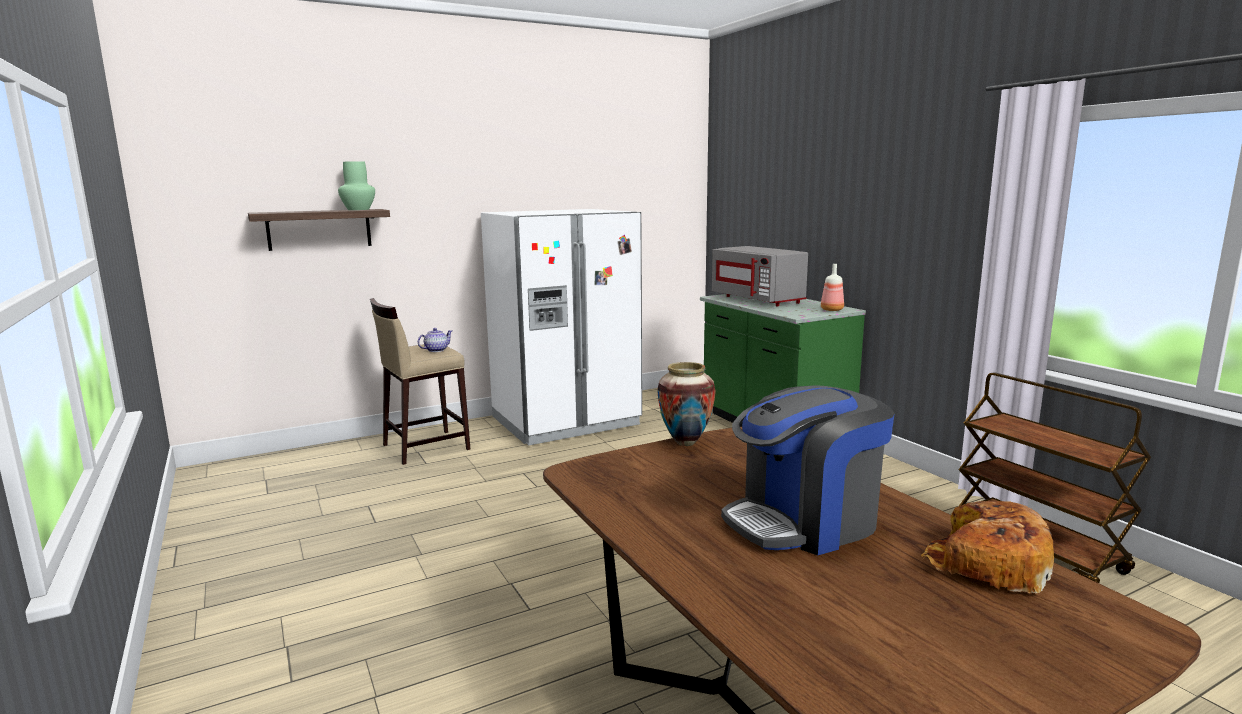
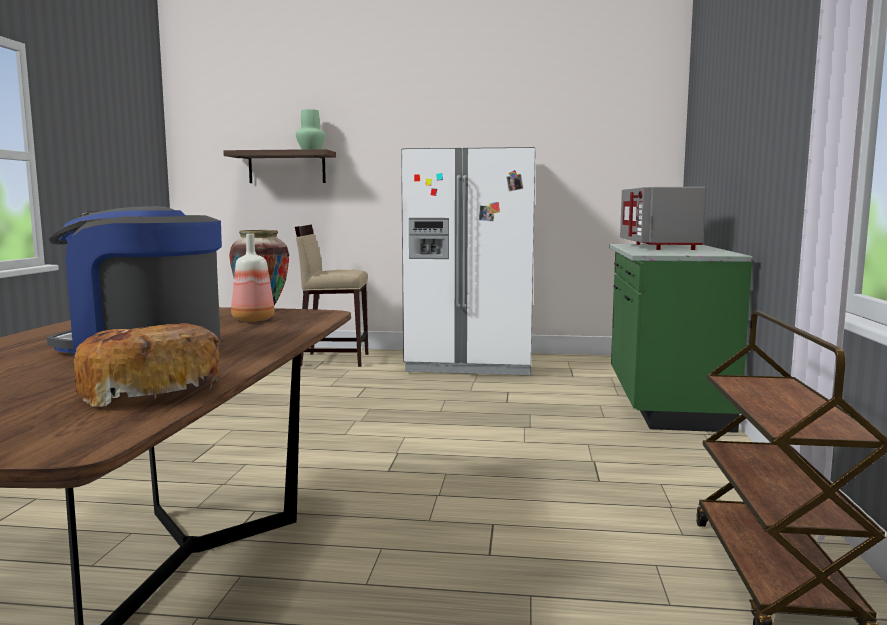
camera: 35 degrees right, 5 degrees down
(436, 350) = (342, 271): teapot -> none
(832, 310) = (708, 253): bottle -> bottle (252, 320)

